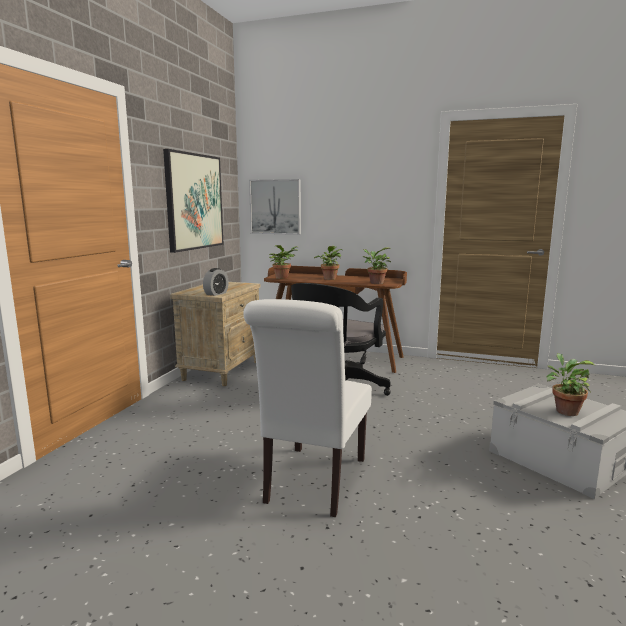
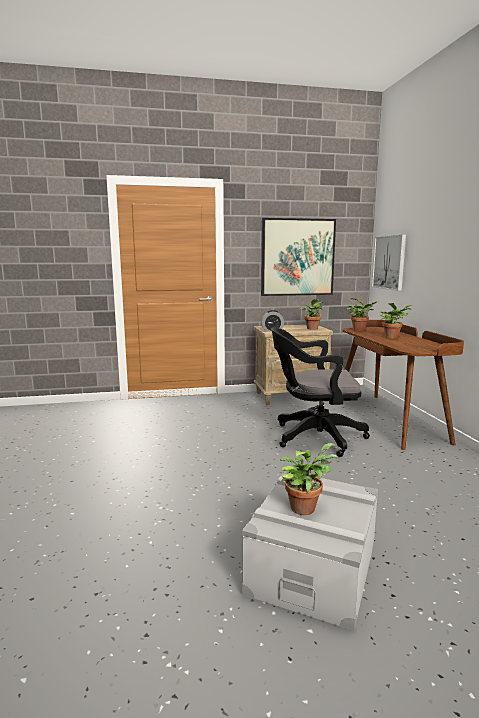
camera: 60 degrees right, 0 degrees up
(312, 483) = (160, 463): white chair -> none
(375, 283) = (408, 347): potted plant -> potted plant (311, 328)

